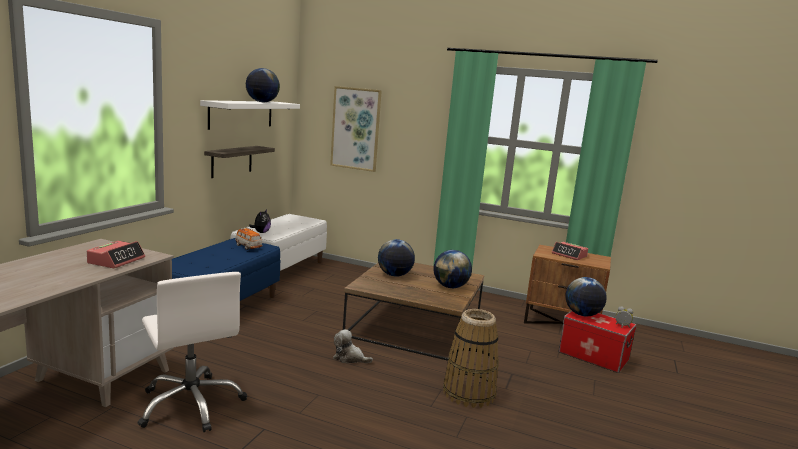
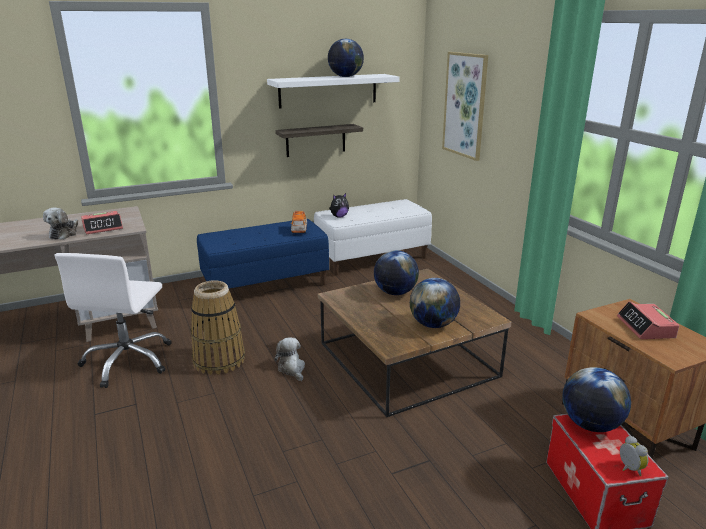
camera: 45 degrees right, 10 degrees up
(81, 272) = (64, 233): none -> plush toy
(469, 393) = (342, 457): basket -> basket (219, 360)

